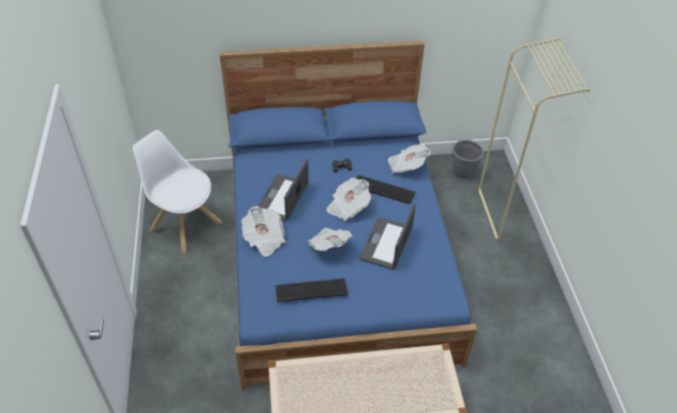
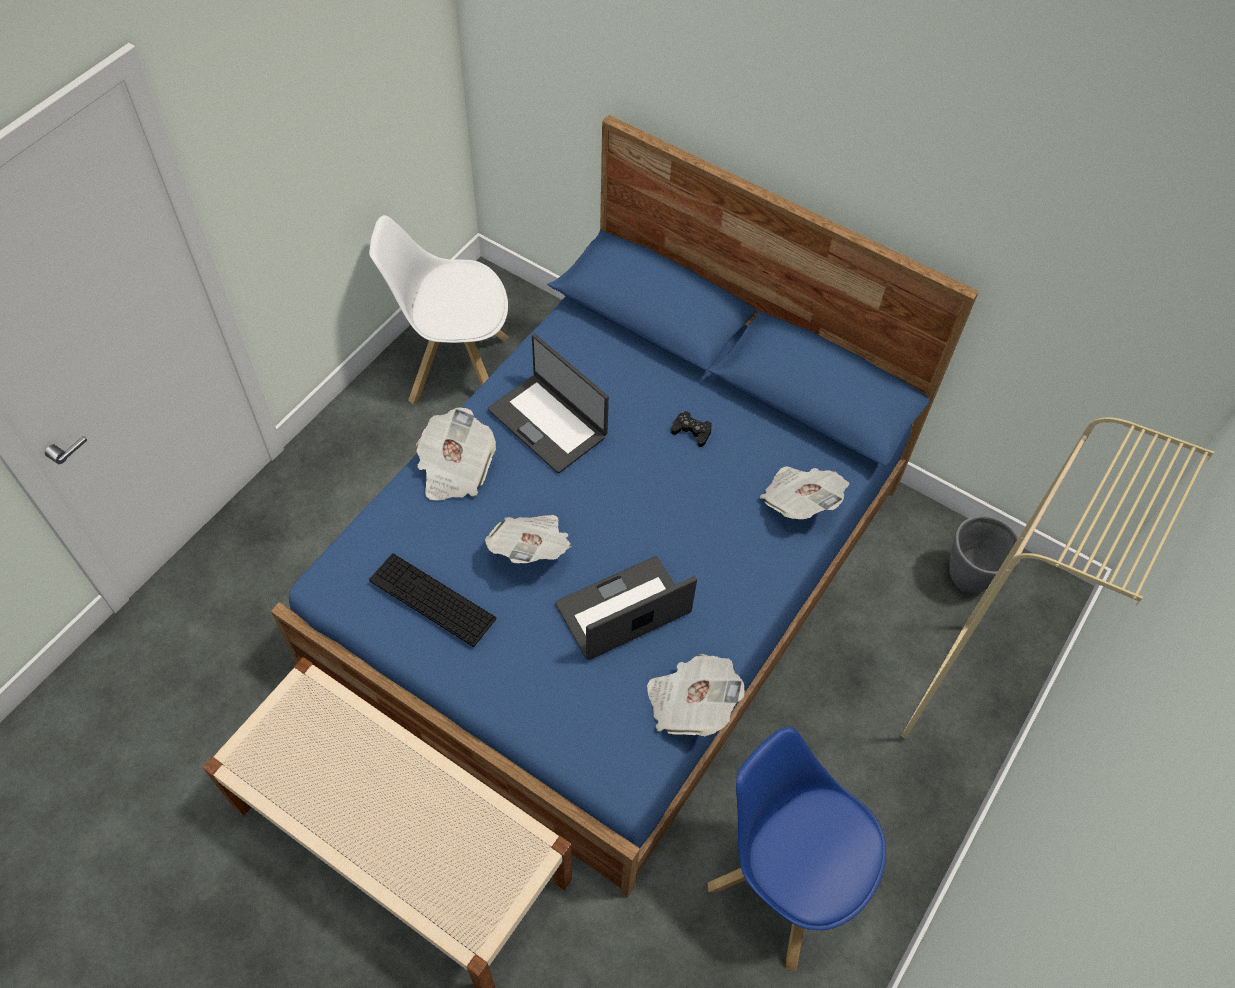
camera: 40 degrees right, 10 degrees up
(184, 225) = (455, 368): white chair -> white chair turned 75 degrees counterclockwise
(283, 198) = (548, 422): laptop -> laptop turned 105 degrees counterclockwise
(348, 207) = (628, 505): newspaper -> newspaper (690, 704)
(383, 189) = (716, 516): keyboard -> none
(510, 316) = (784, 880): none -> blue chair

